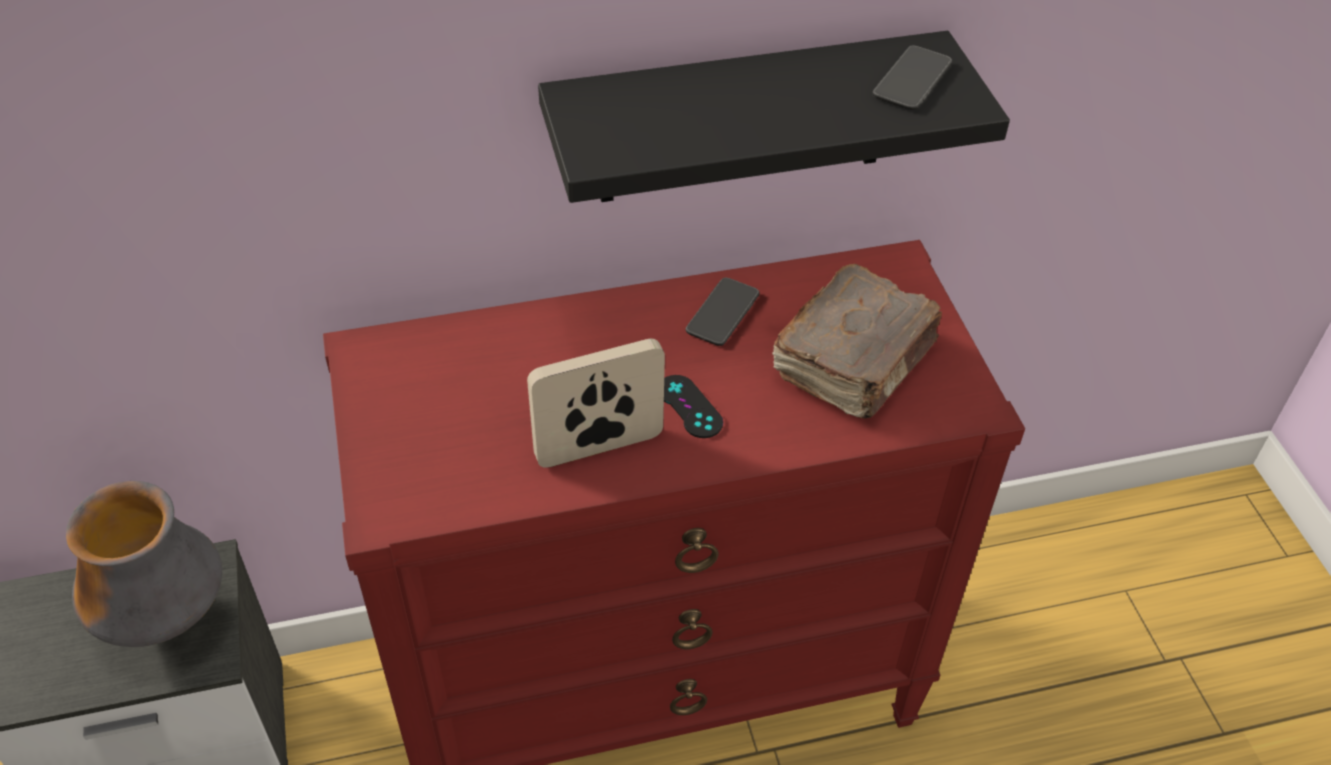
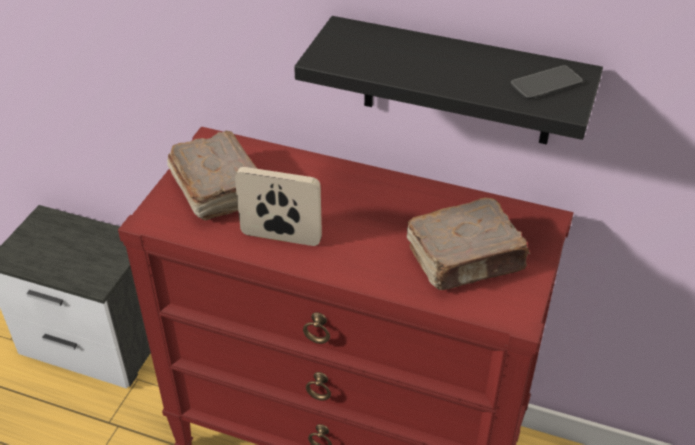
camera: 35 degrees right, 5 degrees down
(167, 619) = (94, 256): vase -> none
(442, 418) = (218, 189): none -> brown book
(689, 407) = (347, 239): black game controller -> none
(722, 313) = (412, 201): phone -> none

